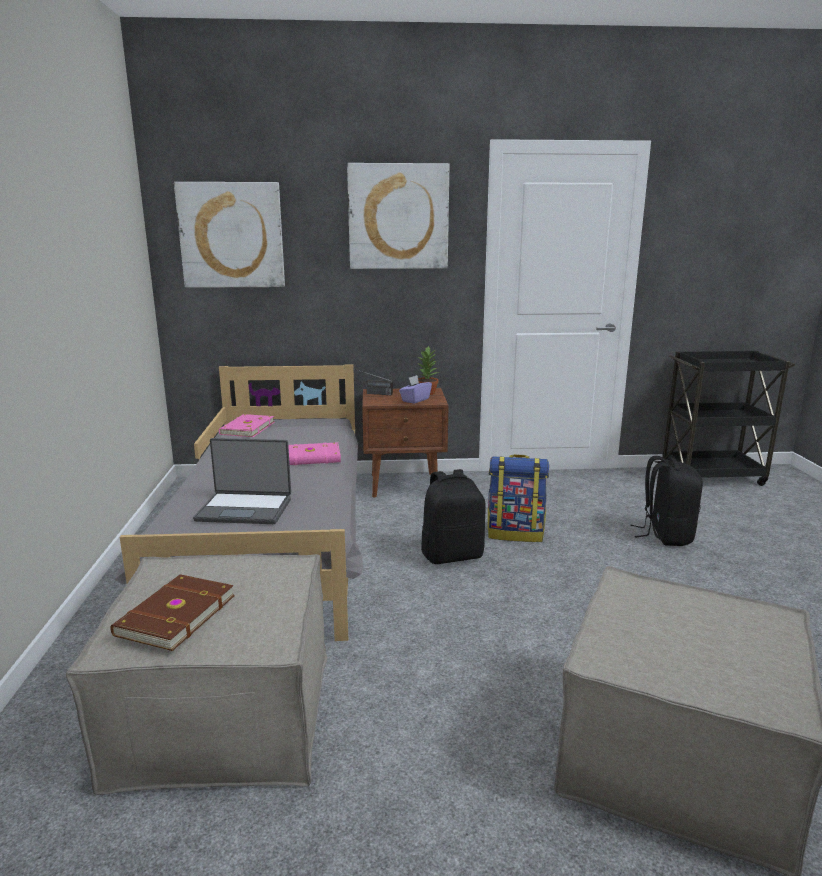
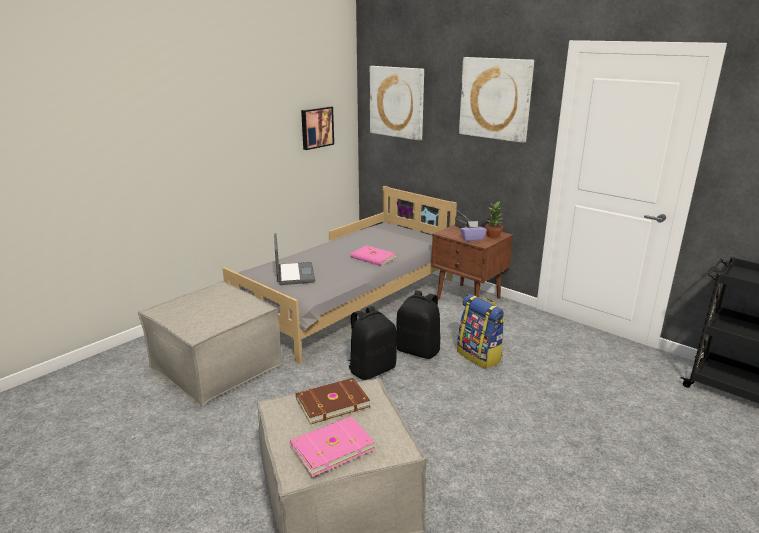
camera: 45 degrees right, 5 degrees up
(120, 279) = (316, 127): none -> picture
(174, 615) = (188, 307): brown book -> brown book (331, 402)
(245, 509) = (294, 274): laptop -> laptop turned 150 degrees counterclockwise
(246, 428) = (378, 229): pink book -> pink book (331, 447)
(665, 535) = (586, 408): black backpack -> black backpack (372, 369)

